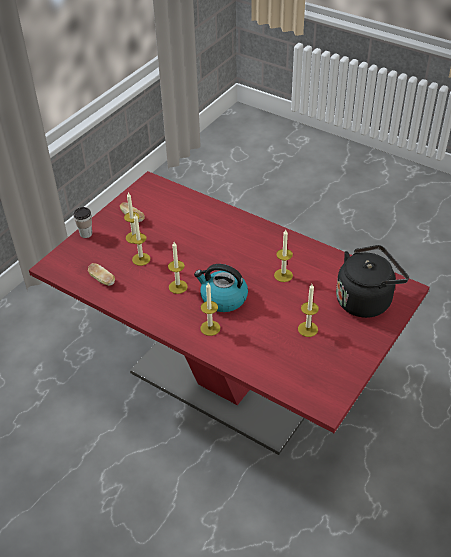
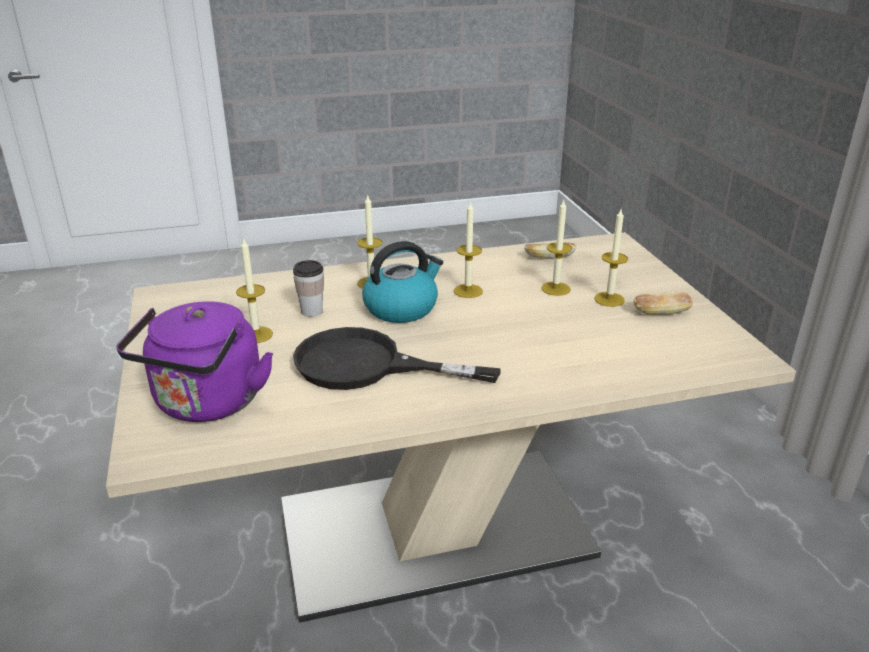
camera: 130 degrees right, 15 degrees down
(86, 234) = (658, 275): cup -> cup (311, 311)
(228, 379) = (434, 529): red dining table -> beige dining table
(283, 275) = (367, 366): candle -> black frying pan
(366, 300) = (207, 404): black kettle -> purple kettle

